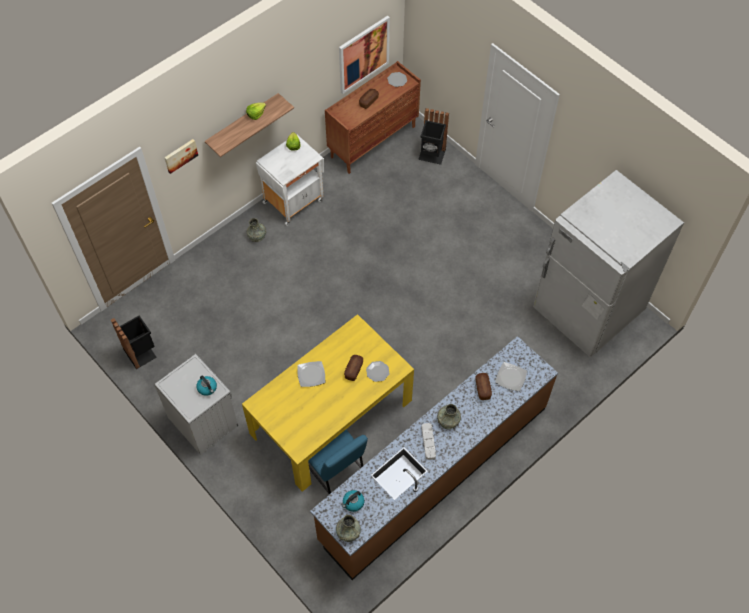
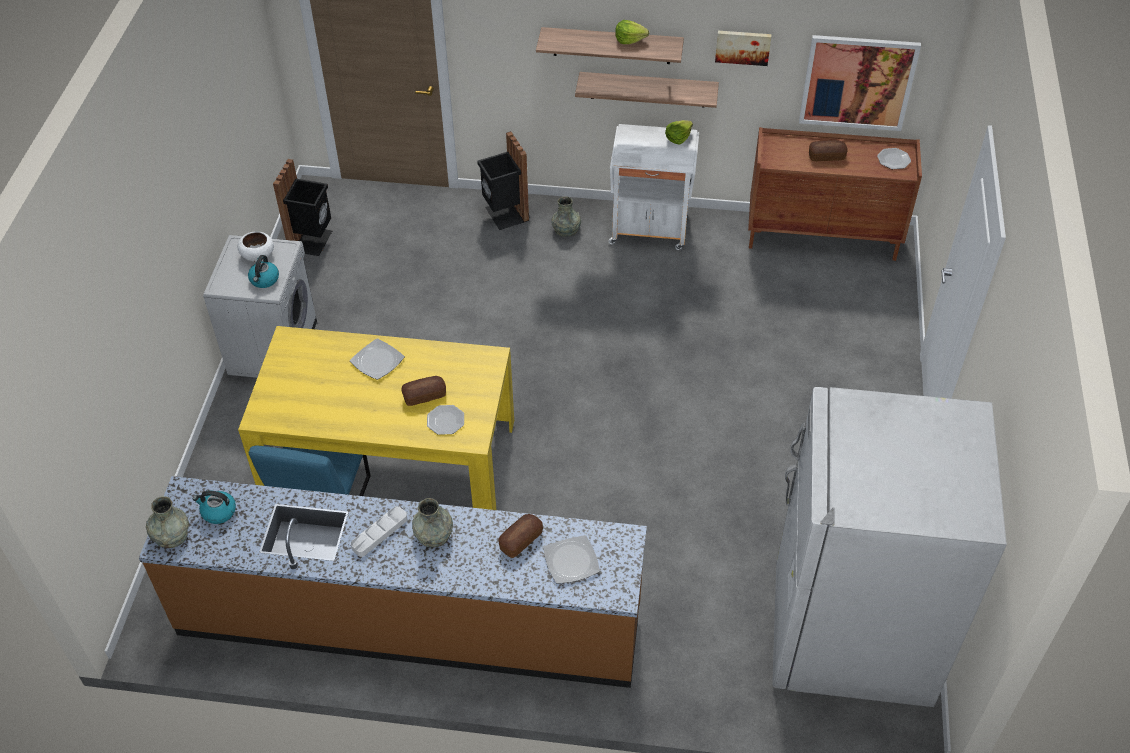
camera: 50 degrees right, 10 degrees down
(180, 155) = (498, 21): picture -> picture (743, 46)
(184, 379) = (258, 255): none -> white bowl
(265, 132) = (648, 89): none -> shelf
(431, 155) = (876, 303): black trash can -> black trash can (505, 214)

